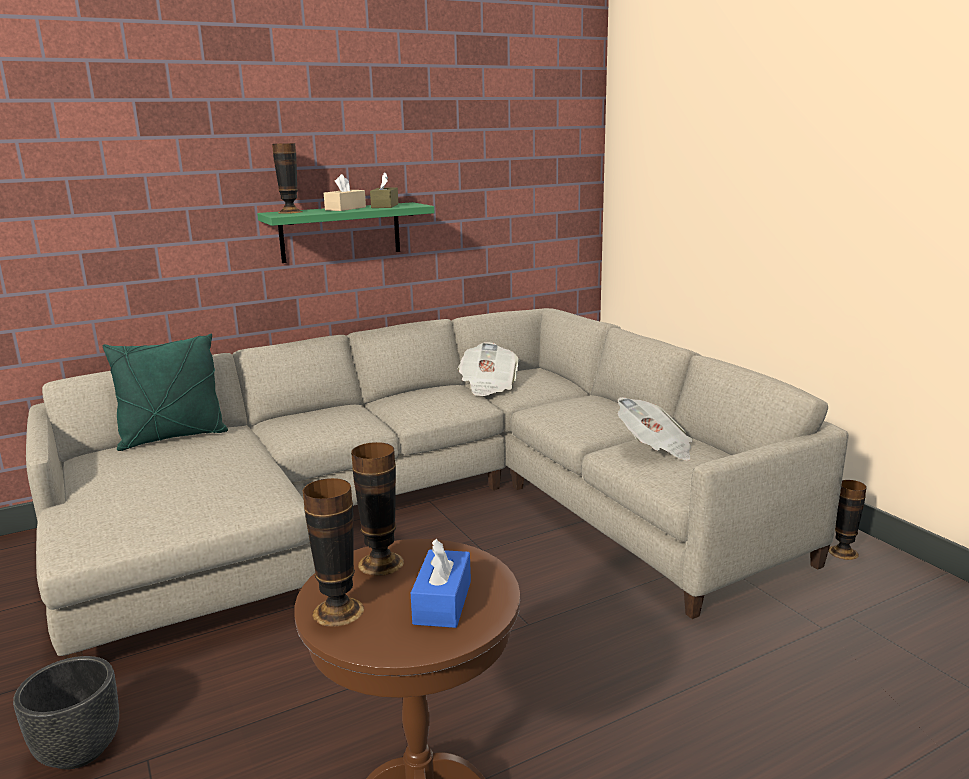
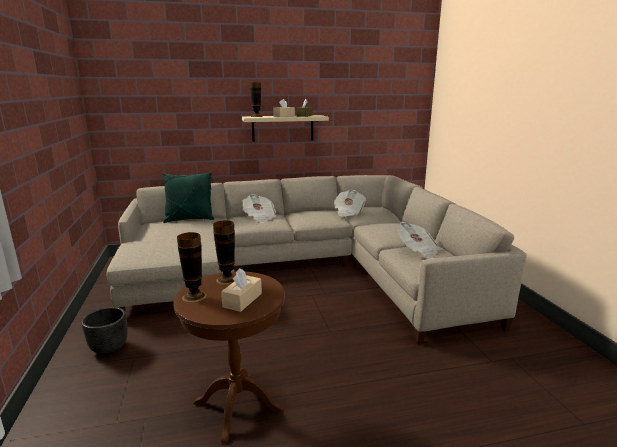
camera: 15 degrees right, 0 degrees up
(321, 416) = (259, 217): none -> newspaper
(340, 232) = (283, 128): green shelf -> beige shelf
(442, 602) = (242, 300): blue tissue box -> beige tissue box
(843, 552) = (525, 324): vase -> none

